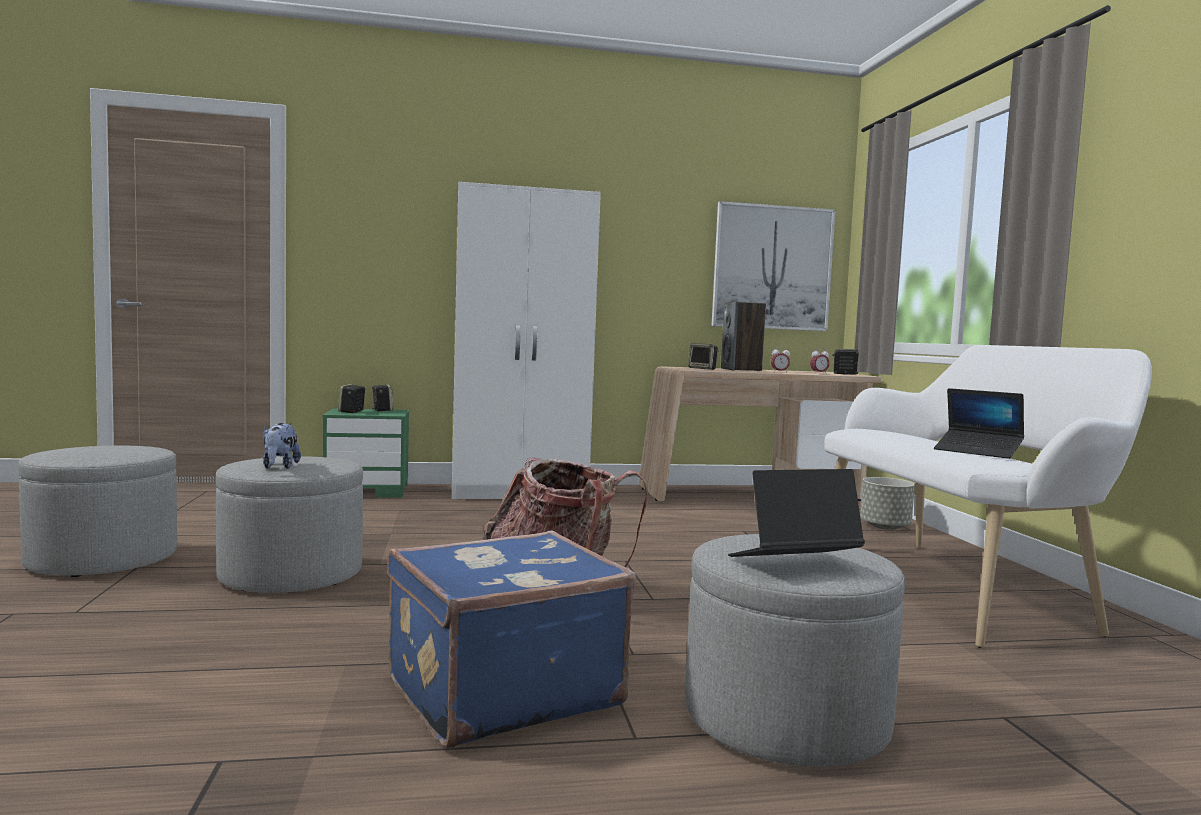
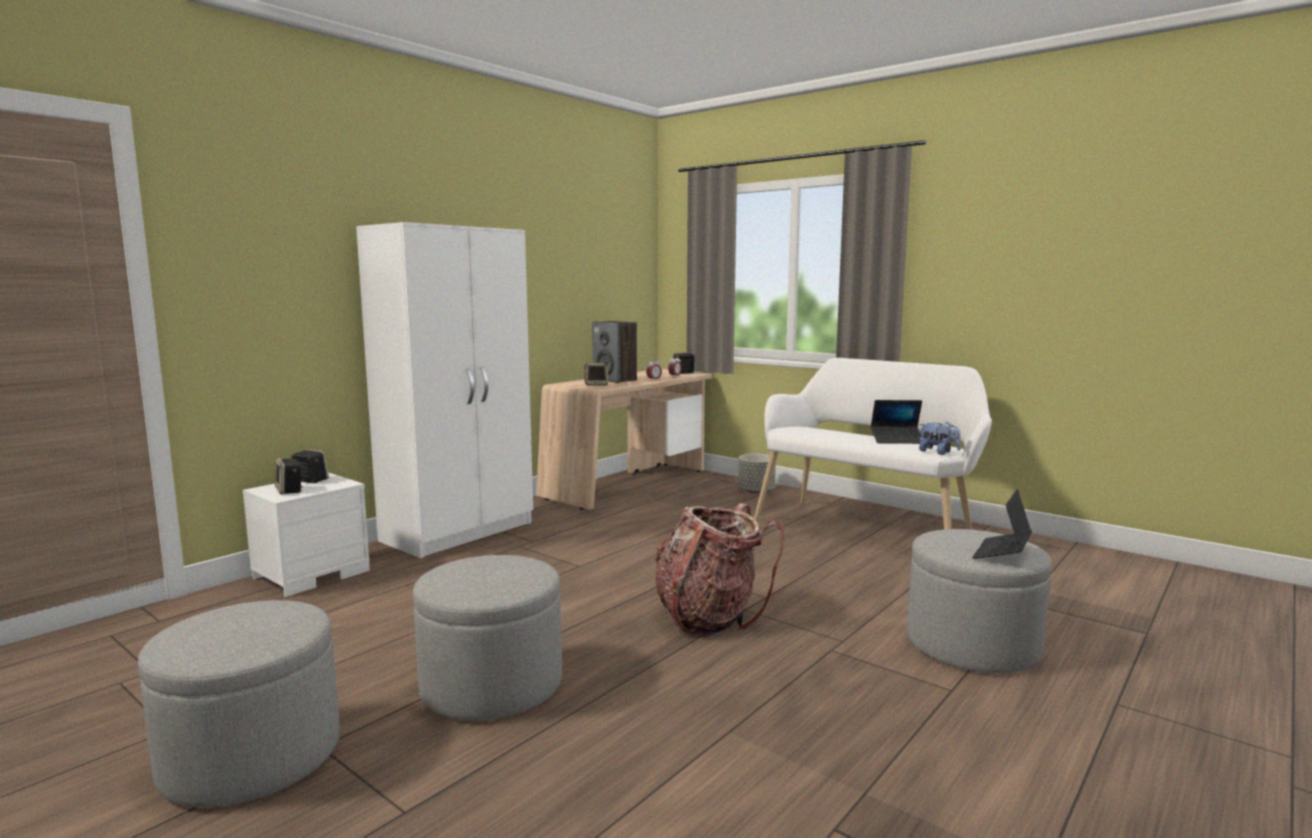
camera: 40 degrees left, 5 degrees up
(279, 467) = (501, 583): plush toy -> plush toy (938, 452)
(368, 490) = (312, 574): green nightstand -> white nightstand
(500, 690) = (843, 699): blue suitcase -> none
(772, 267) = (612, 285): picture -> none

